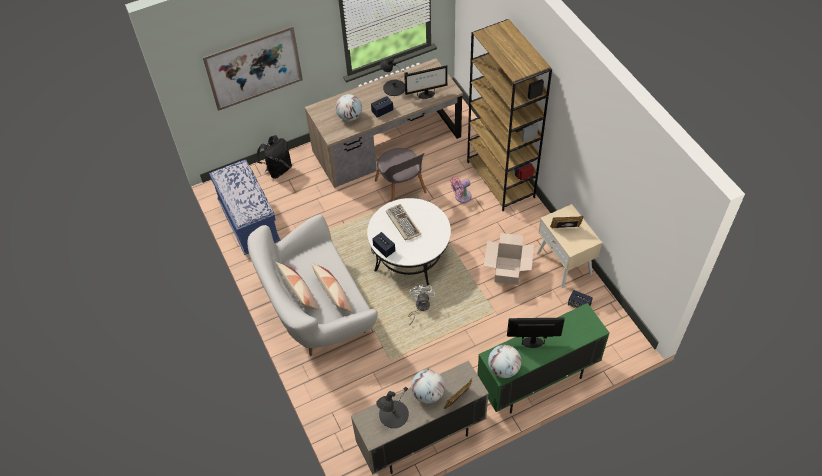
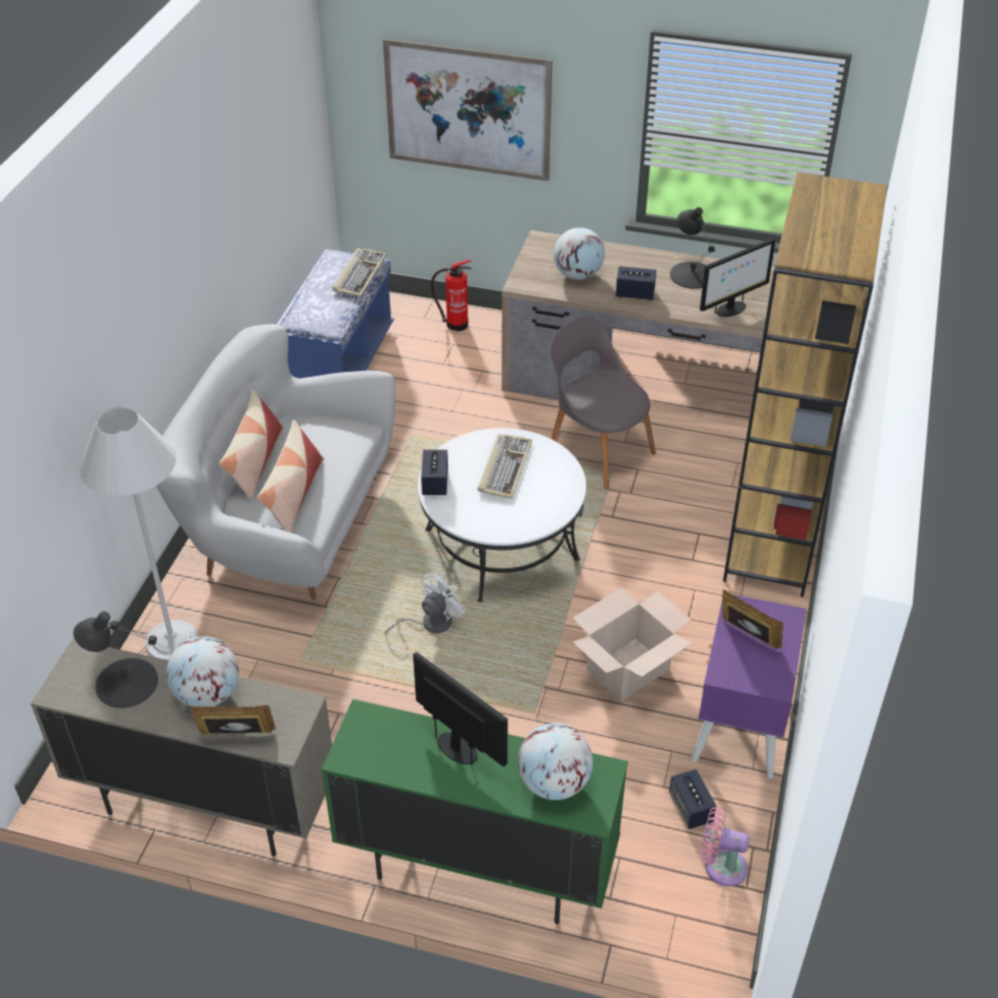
camera: 40 degrees right, 10 degrees down
(243, 176) = (359, 274): none -> keyboard
(278, 169) = (455, 324): black backpack -> fire extinguisher
(331, 392) = (172, 641): none -> white floor lamp
(401, 188) = (598, 450): grey chair -> grey chair turned 120 degrees clockwise
(426, 95) = (730, 309): monitor -> monitor turned 60 degrees counterclockwise
(461, 197) = (678, 518): pink fan -> pink fan (721, 866)
(503, 369) = (361, 750): globe -> globe (554, 783)
(564, 263) = (740, 727): beige nightstand -> purple nightstand

